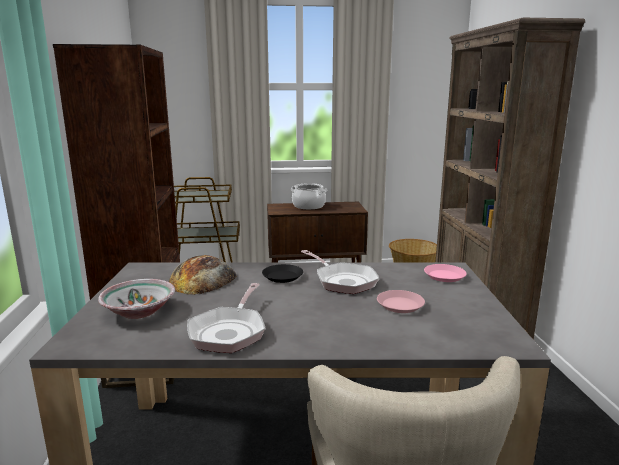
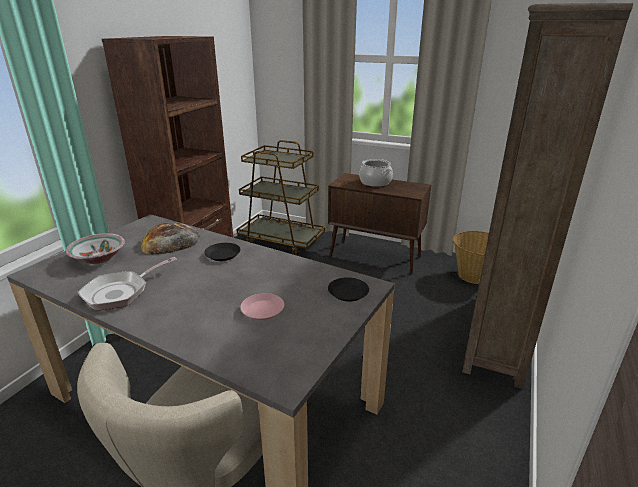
camera: 30 degrees right, 10 degrees up
(342, 281) = (258, 272): frying pan -> none
(444, 276) = (348, 292): pink plate -> black plate

